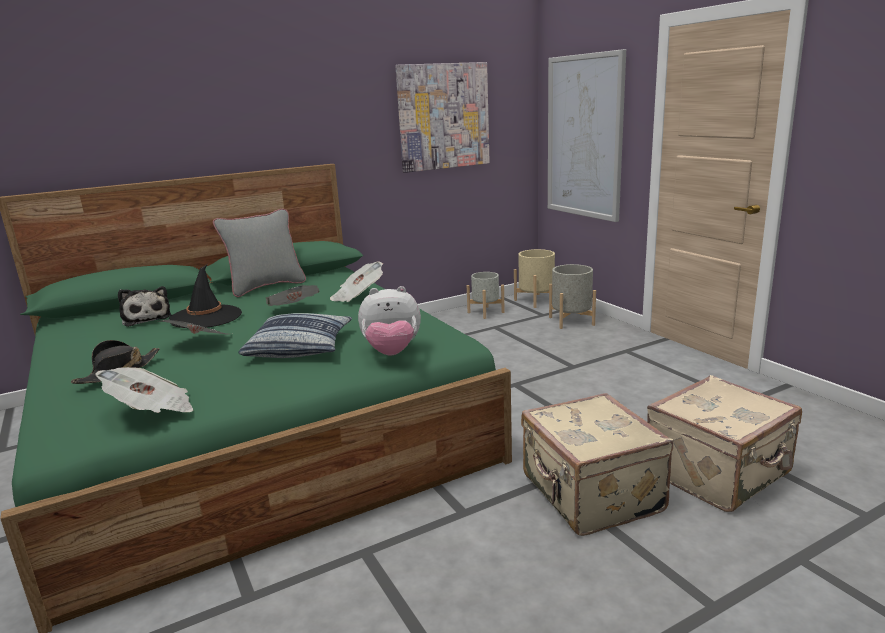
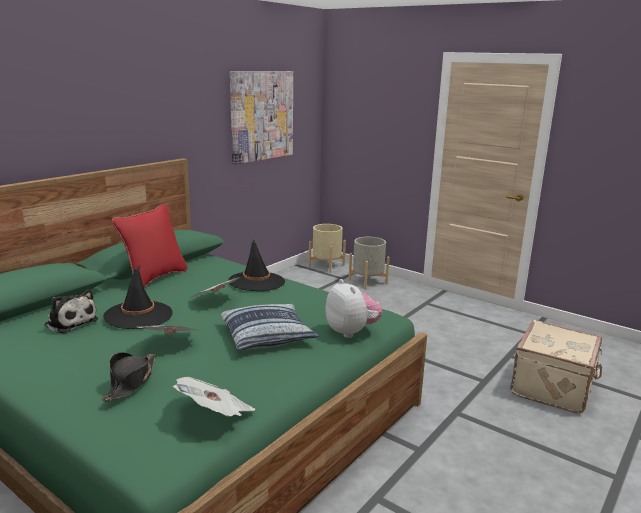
camera: 25 degrees left, 0 degrees up
(266, 287) = (154, 278): grey pillow -> red pillow
(358, 296) = (256, 282): newspaper -> black hat
(392, 353) = (351, 332): plush toy -> plush toy turned 90 degrees counterclockwise
(485, 312) = (294, 279): grey planter -> none
(584, 137) = (370, 136): picture -> none
(590, 495) = (491, 418): beige suitcase -> none

